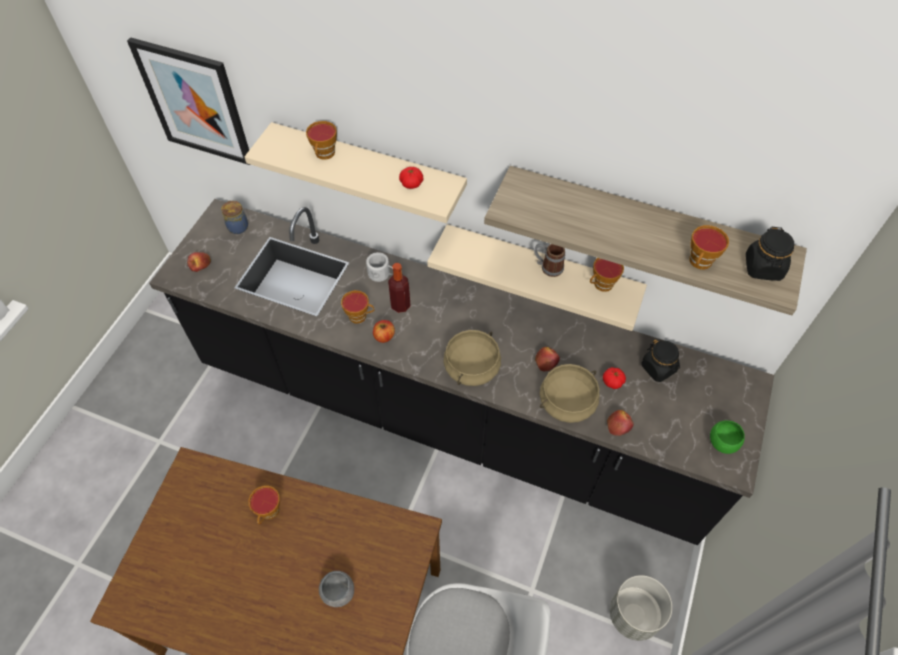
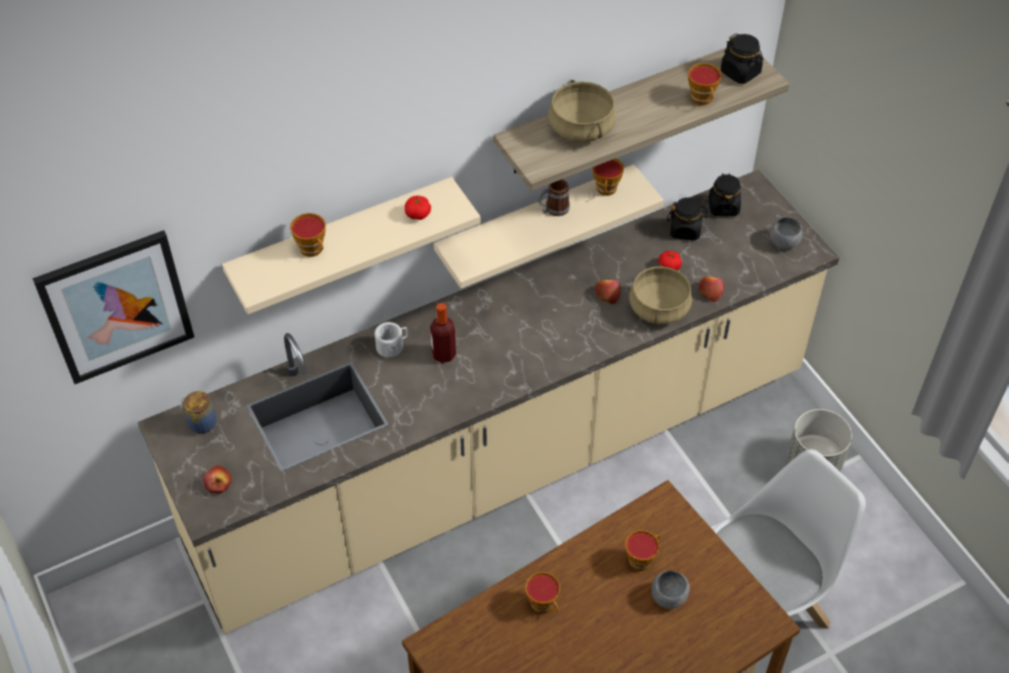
camera: 50 degrees left, 5 degrees down
(360, 316) = (424, 392): cup -> cup (641, 559)
(384, 336) = (465, 388): apple -> none
(449, 416) = (504, 462): black counter -> beige counter
(472, 367) = (563, 347): beige cooking pot -> beige cooking pot (582, 128)
(709, 377) = (723, 207): none -> black jar
(722, 442) = (784, 242): green bowl -> grey bowl

